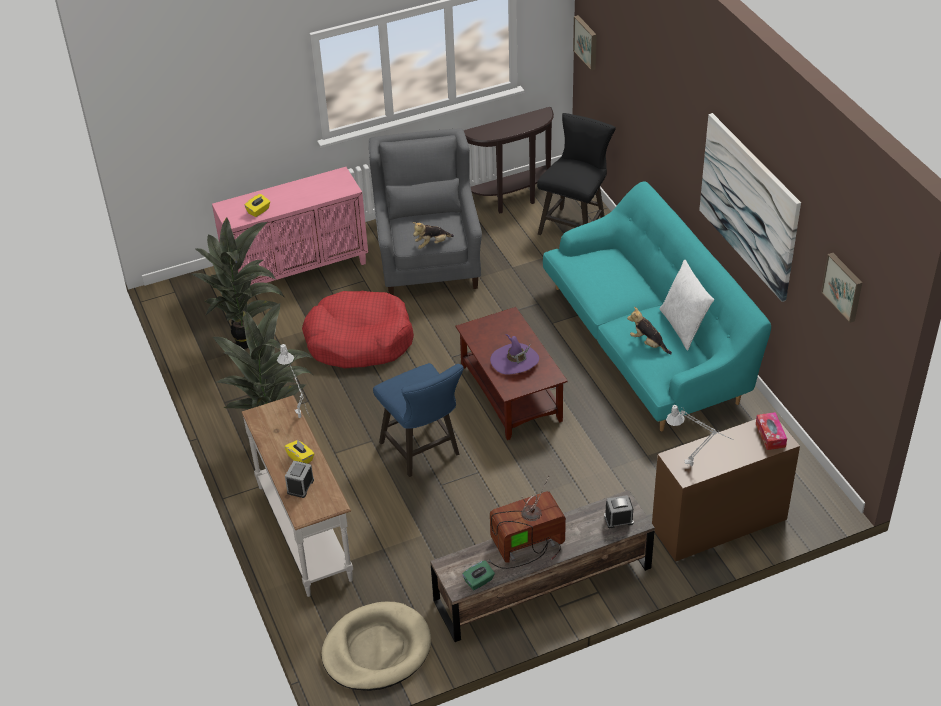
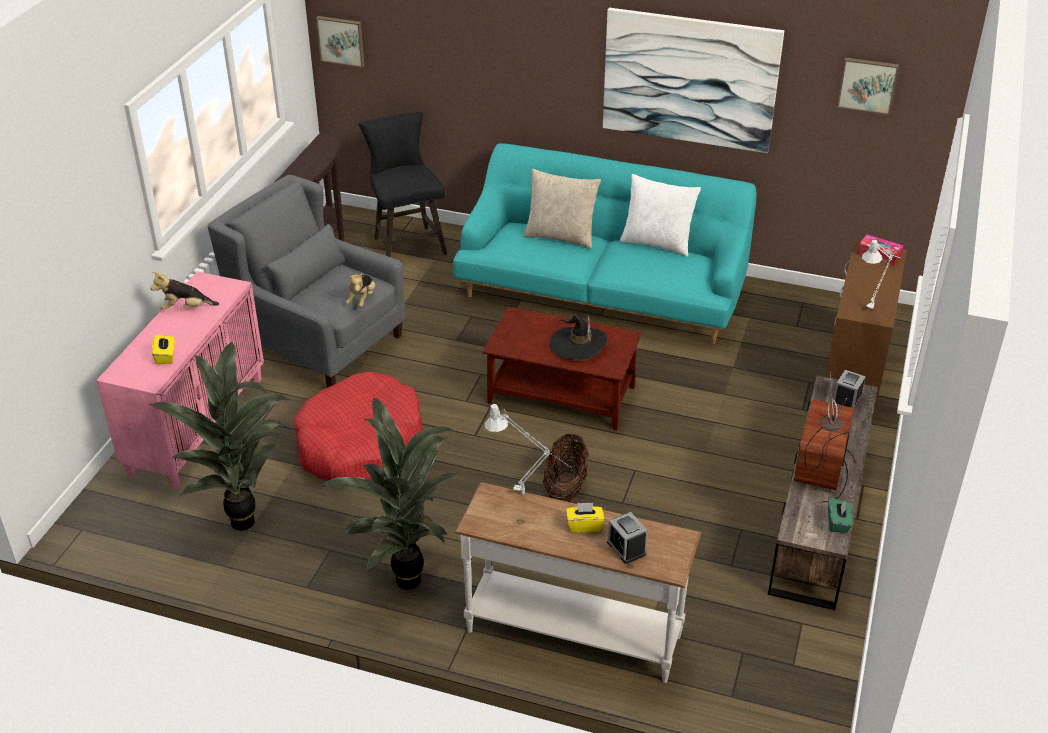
camera: 50 degrees left, 5 degrees down
(376, 650) = (791, 672): beige dog bed -> none
(423, 451) = (565, 488): blue stool -> basket
(514, 361) = (578, 345): purple hat -> black hat
(626, 279) = (561, 236): none -> beige pillow
(648, 343) = (654, 268): plush toy -> plush toy (186, 308)

